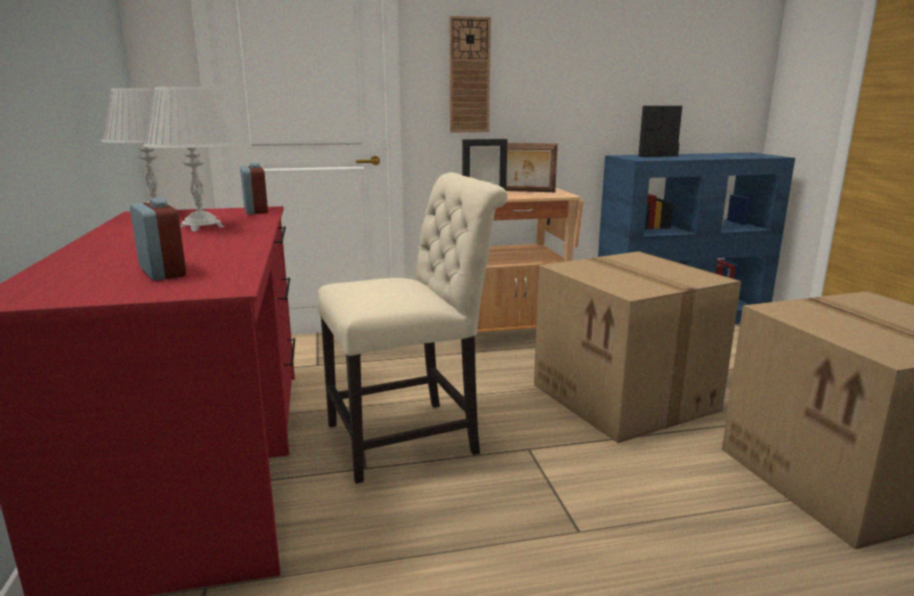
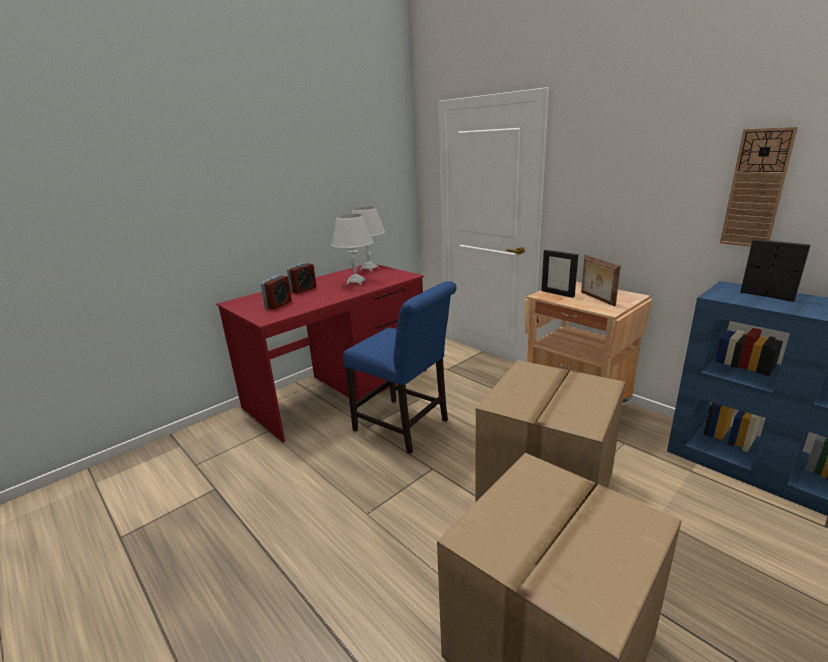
camera: 60 degrees right, 5 degrees up
(256, 210) = (403, 276): alarm clock -> alarm clock (303, 290)
(412, 438) = (405, 427): beige chair -> blue chair
(469, 76) = (592, 195): wall clock -> wall clock (756, 189)

